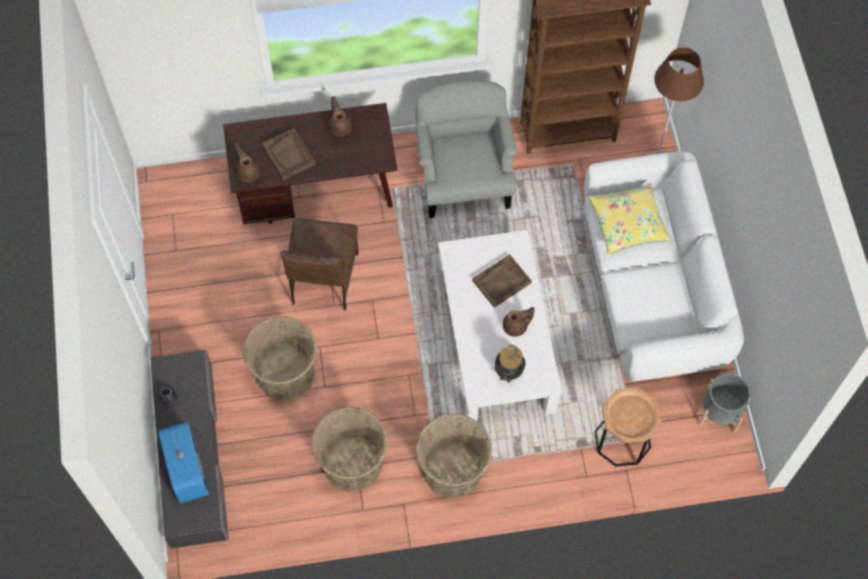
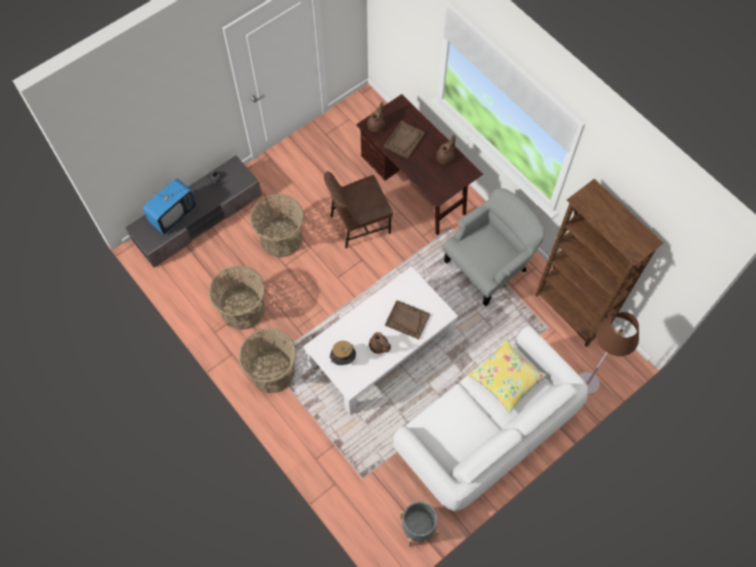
camera: 60 degrees right, 0 degrees up
(622, 440) = (356, 469): brown side table -> none

